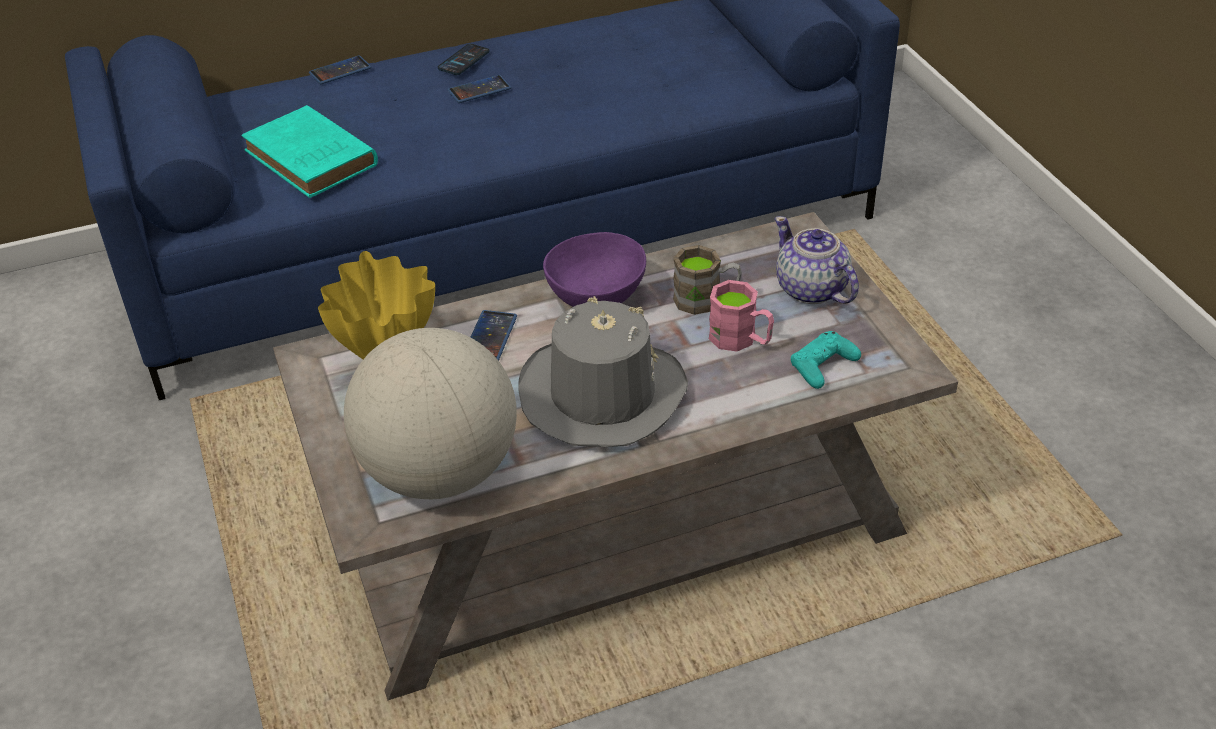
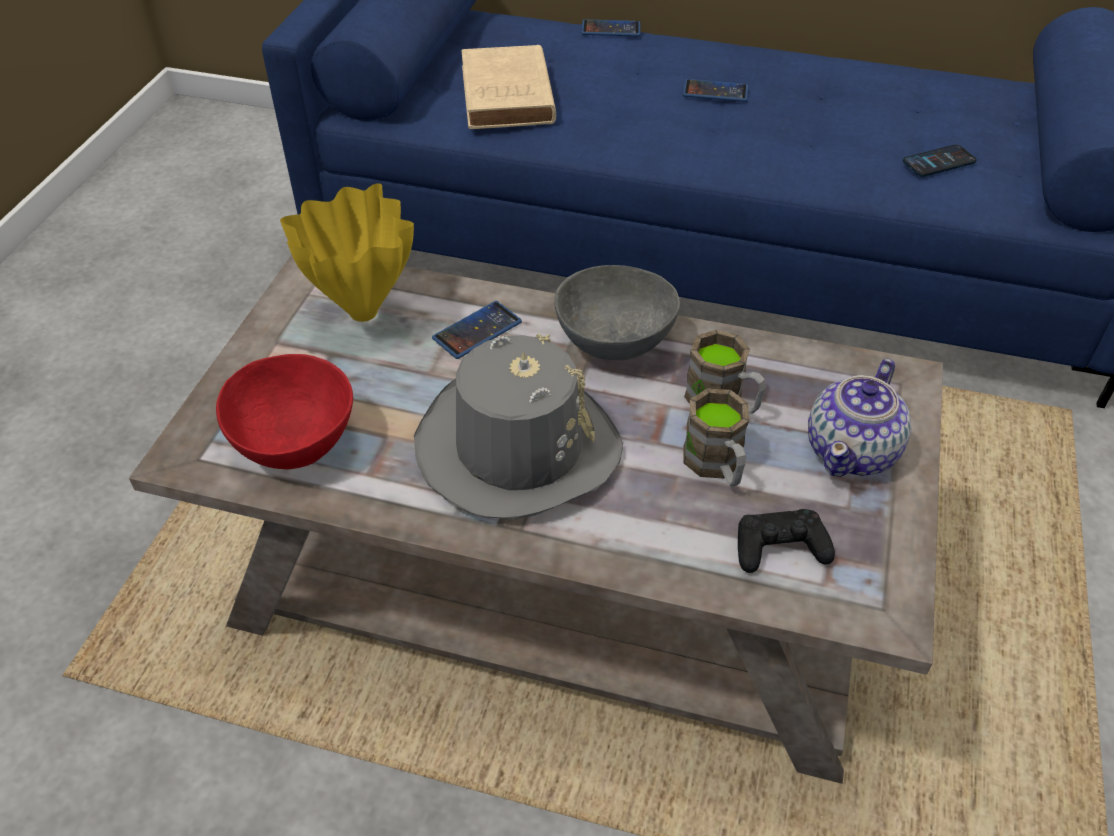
camera: 35 degrees right, 5 degrees up
(313, 160) = (507, 97): turquoise book -> beige book
(439, 472) = (295, 440): globe -> red bowl
(463, 60) = (729, 59): phone -> phone (939, 162)
(598, 298) = (616, 344): purple bowl -> grey bowl
(741, 340) = (717, 466): pink mug -> brown mug
(811, 290) = (852, 451): teapot -> teapot turned 150 degrees counterclockwise
(823, 366) = (780, 547): turquoise game controller -> black game controller

